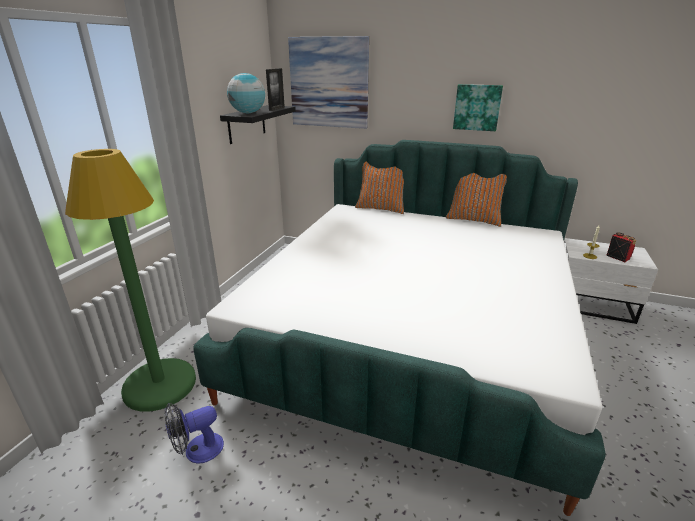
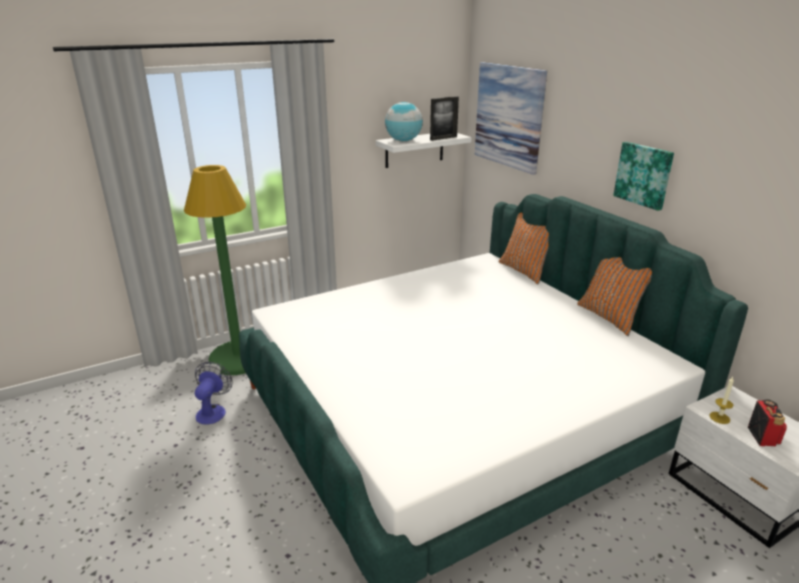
camera: 40 degrees right, 0 degrees up
(197, 451) = (213, 411): fan -> fan turned 90 degrees clockwise
(247, 124) = (414, 149): black shelf -> white shelf

